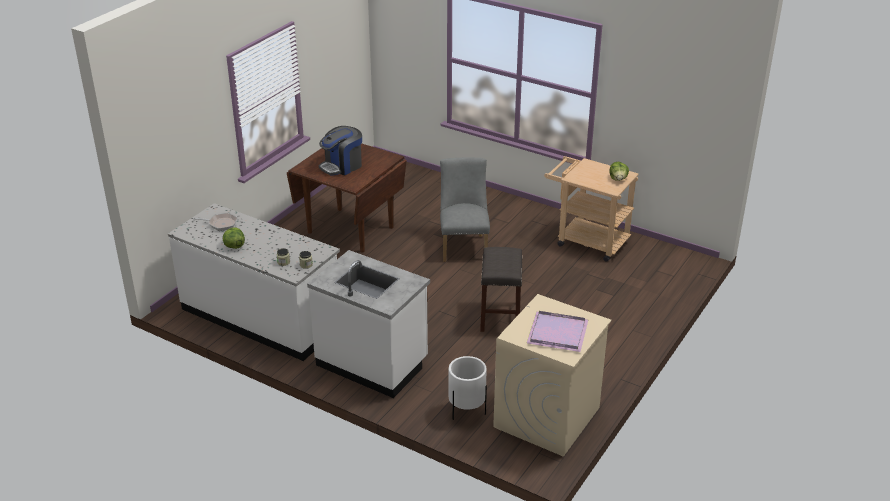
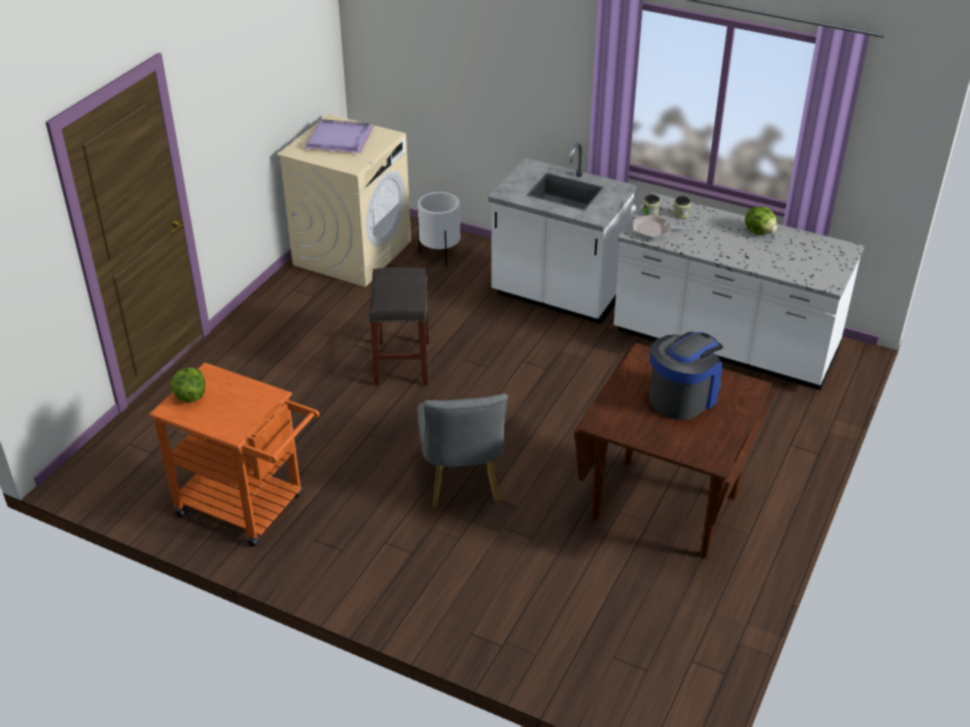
camera: 175 degrees right, 5 degrees up
(221, 224) = (802, 262): frying pan -> frying pan (655, 231)
(586, 240) = (249, 508): beige cart -> orange cart

